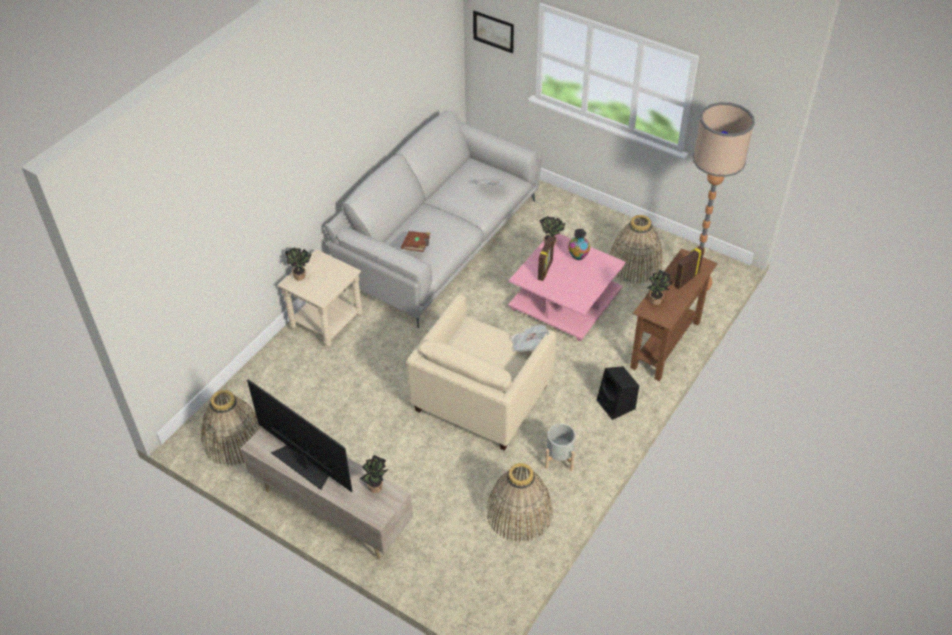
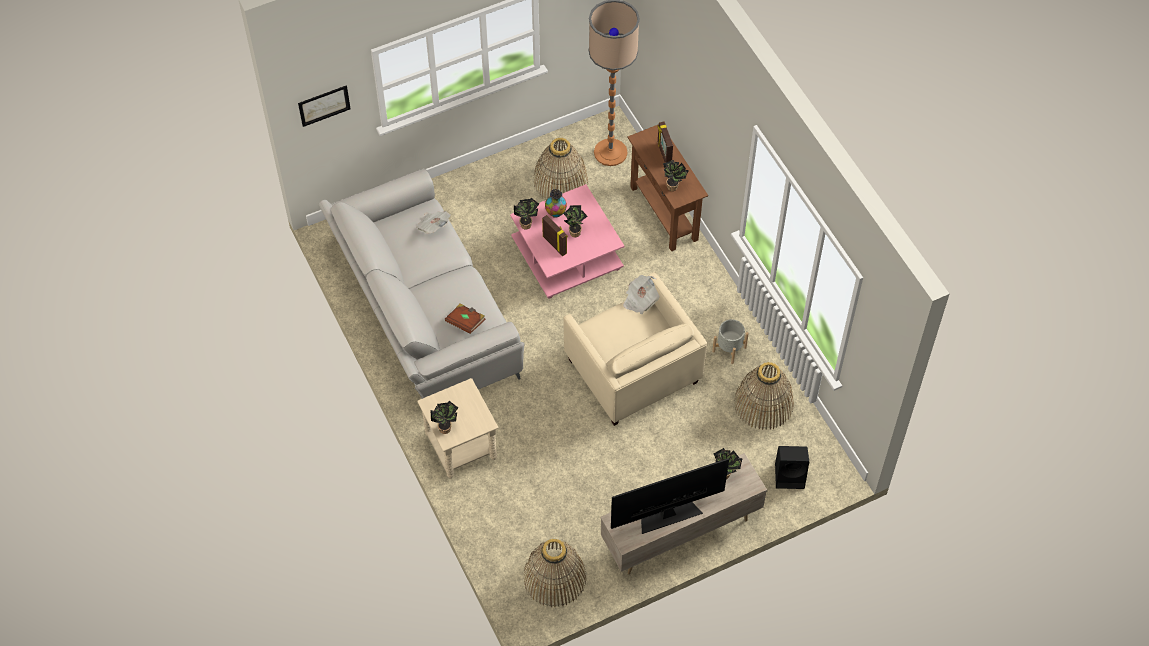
camera: 60 degrees left, 10 degrees up
(569, 276) = (574, 231): none -> potted plant
(616, 405) = (702, 282): black speaker -> black speaker (790, 476)

